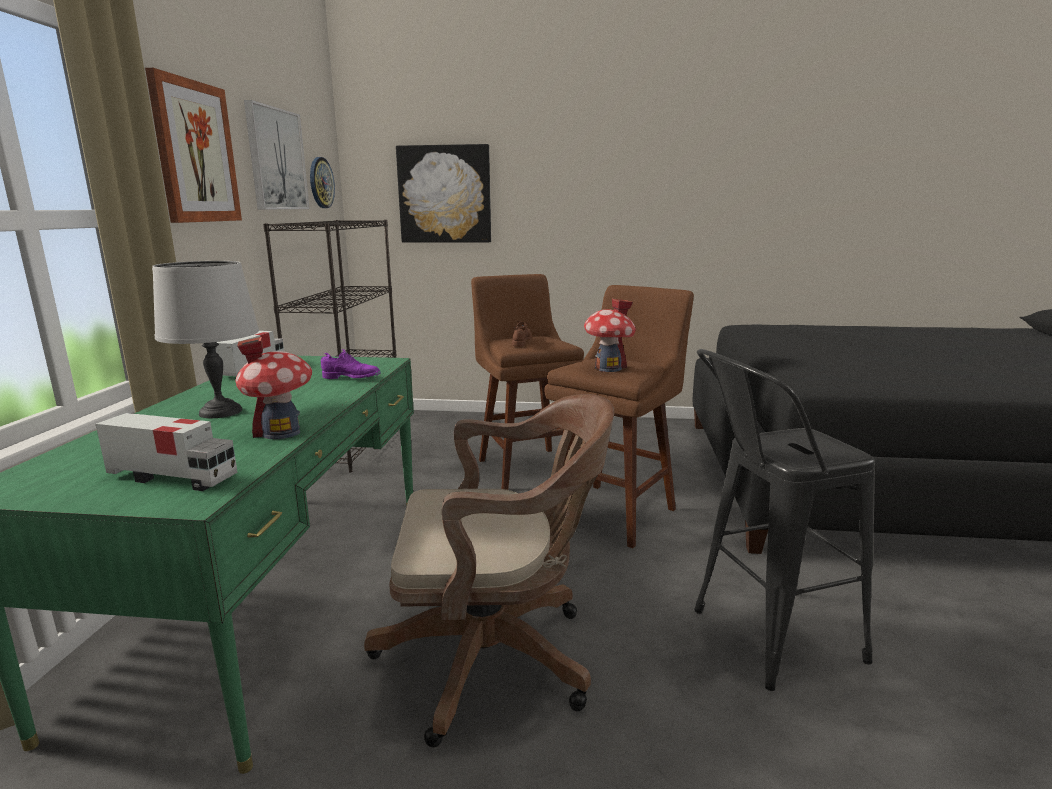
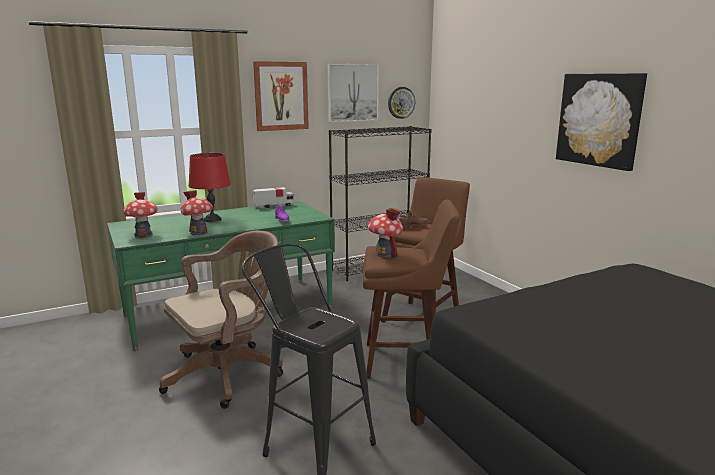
camera: 55 degrees right, 0 degrees up
(173, 478) = (143, 235): toy truck -> toy house
(221, 411) = (213, 219): grey table lamp -> red table lamp
(445, 194) = (475, 113): picture -> picture (599, 120)
(497, 657) = (228, 372): brown office chair -> brown office chair turned 90 degrees counterclockwise

